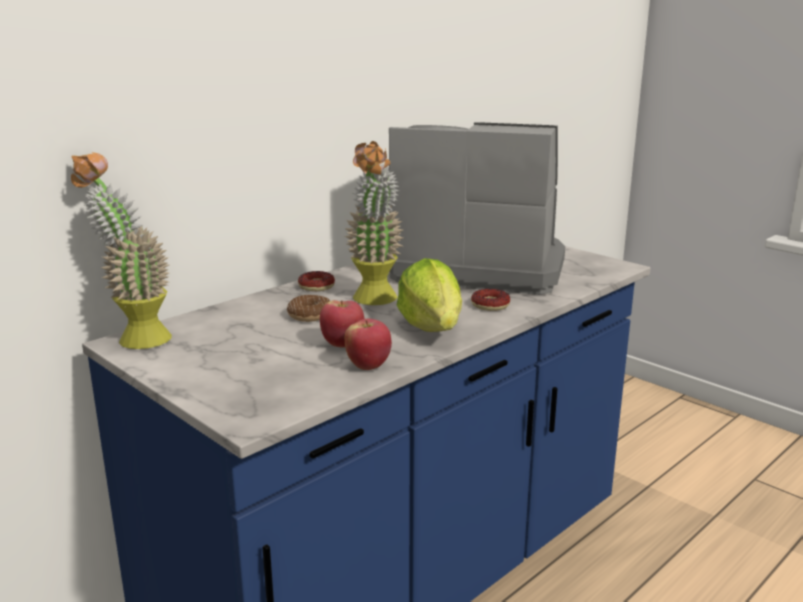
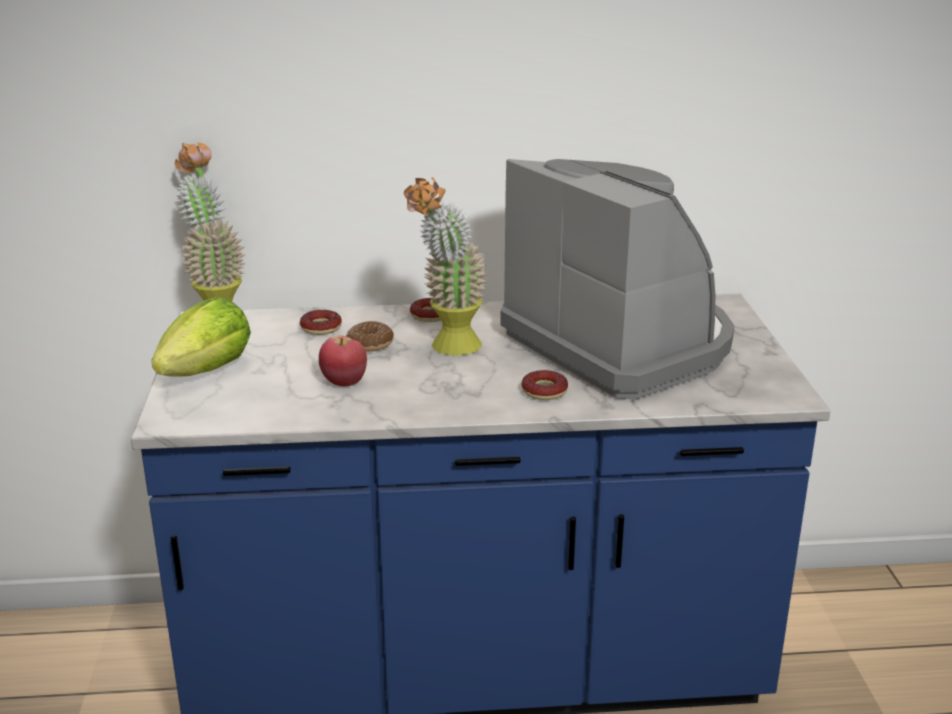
camera: 40 degrees right, 5 degrees up
(246, 317) = (321, 328): none -> donut
(368, 365) = (325, 410): apple -> none
(432, 328) = (444, 395): lettuce -> lettuce (207, 371)

